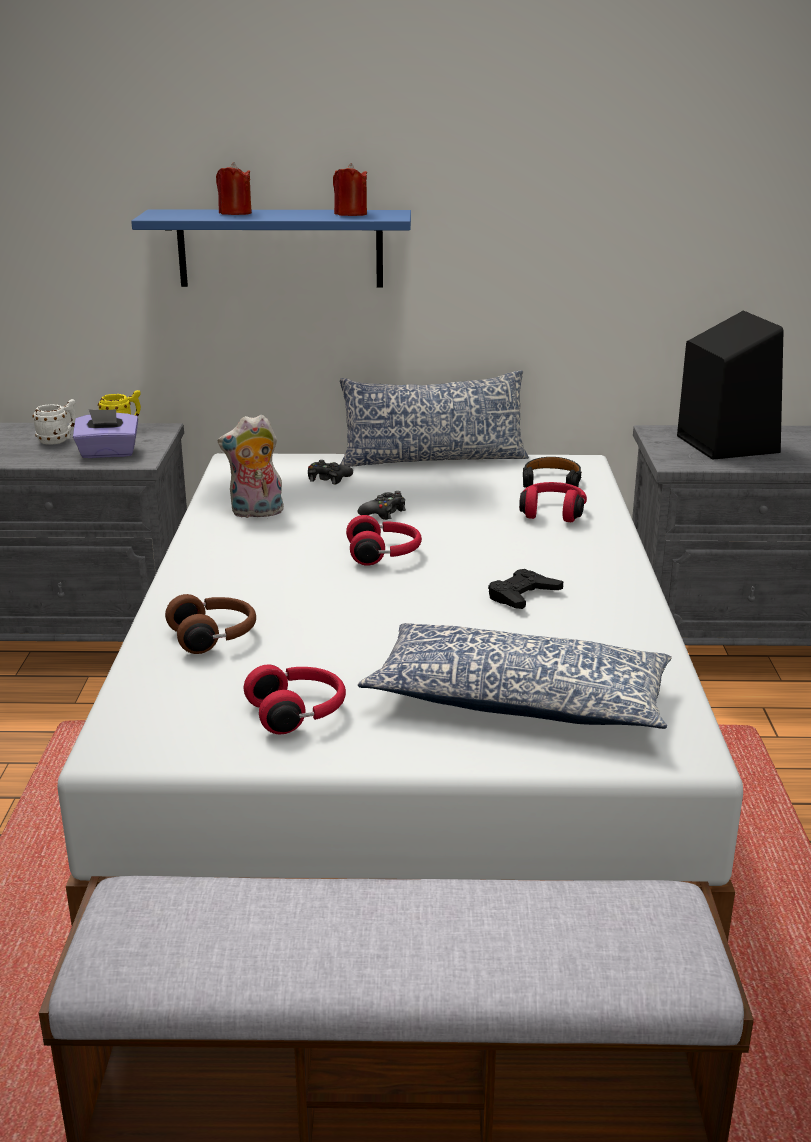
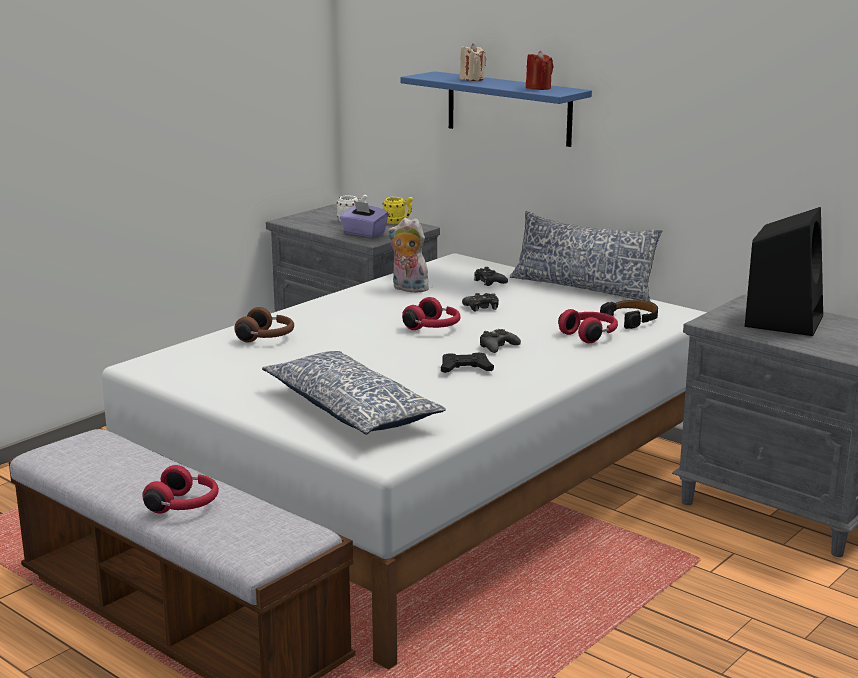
camera: 40 degrees right, 5 degrees down
(235, 213) = (472, 79): red candle -> beige candle
(298, 713) = (239, 379): red headphones -> red headphones (184, 505)
(497, 556) = (498, 347): none -> black game controller

